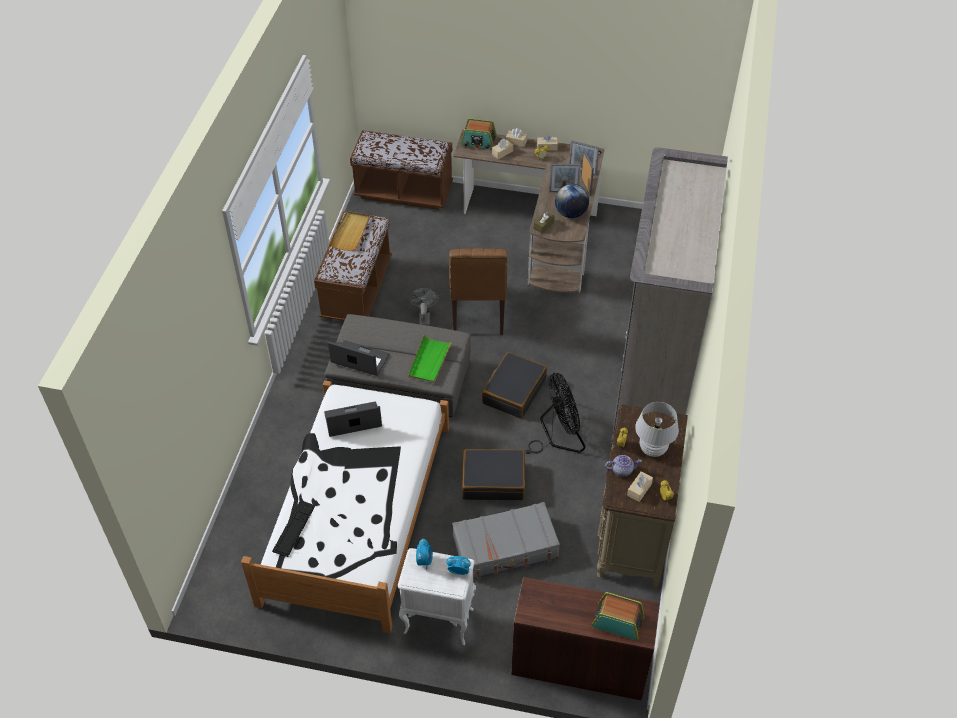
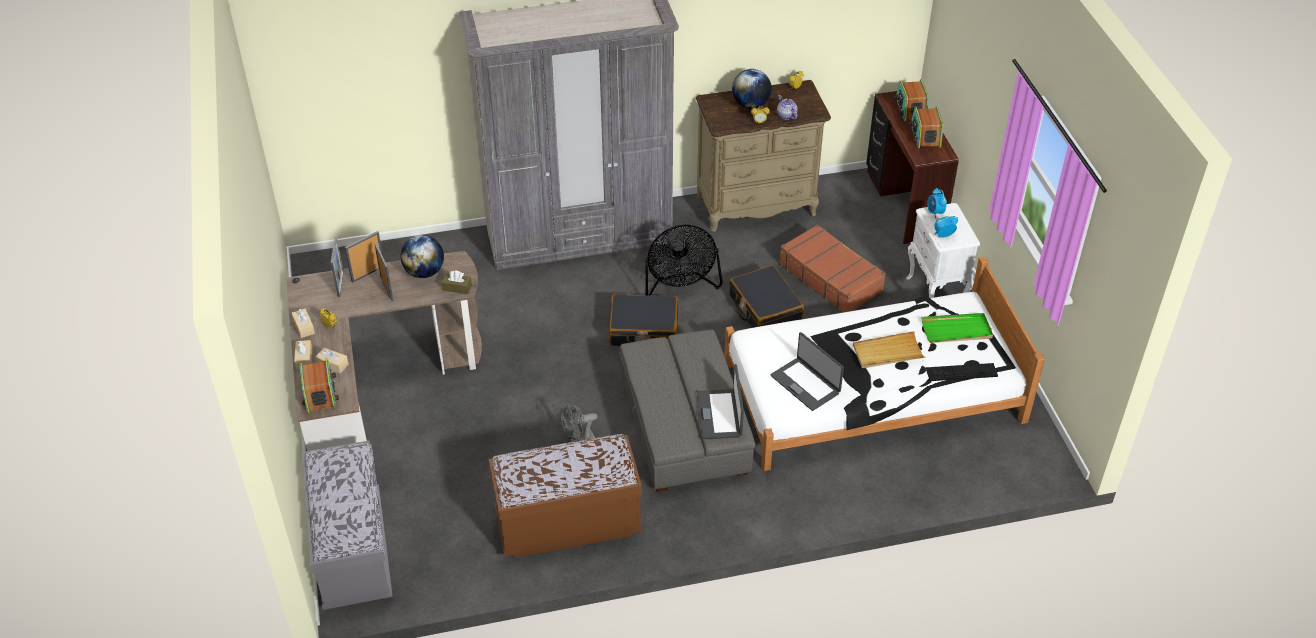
camera: 115 degrees left, 5 degrees down
(350, 232) = (541, 479): beige tray -> beige tray (888, 352)
(404, 192) = (353, 551): brown bench -> grey bench
(429, 361) = (684, 357): green tray -> green tray (956, 330)
(477, 310) = (541, 397): brown chair -> none
(505, 547) = (831, 277): grey suitcase -> brown suitcase
(556, 432) = (677, 284): black fan -> black fan turned 150 degrees counterclockwise
(565, 610) = (925, 136): none -> radio
(639, 489) = (798, 102): beige tissue box -> none
(652, 449) = (751, 105): white table lamp -> globe

